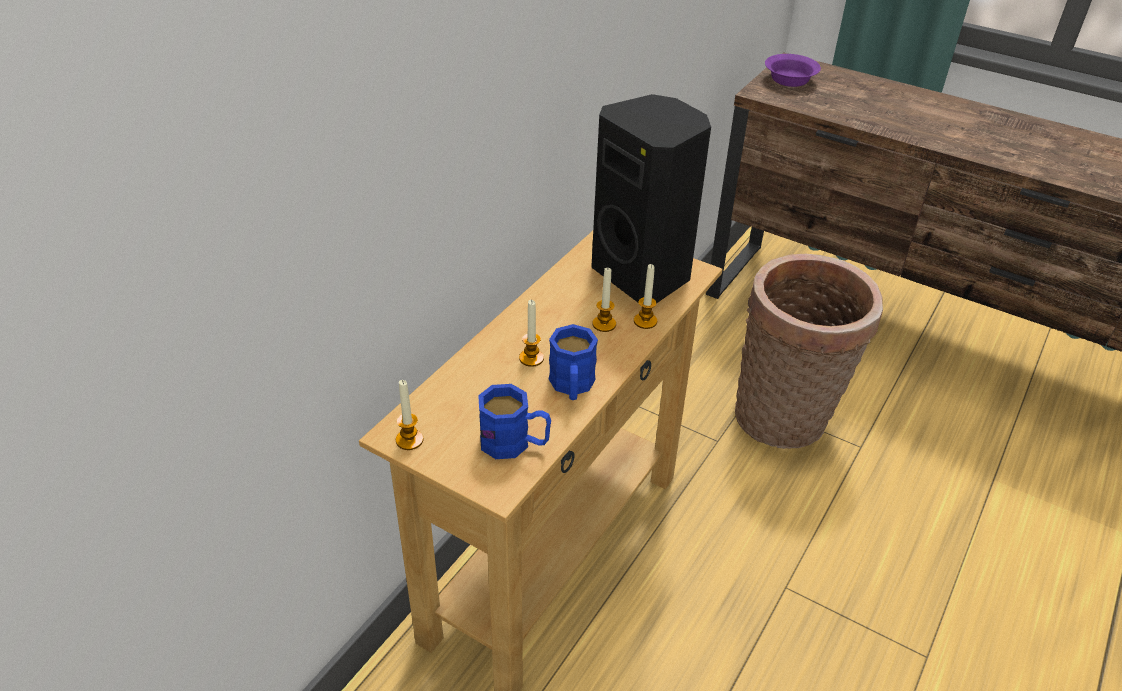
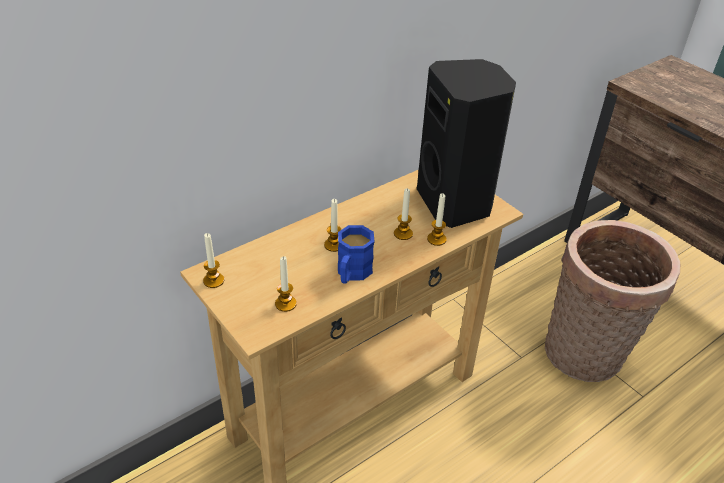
camera: 20 degrees right, 0 degrees up
(515, 443) = (285, 304): blue mug -> candle
(791, 80) = (664, 78): purple bowl -> none

